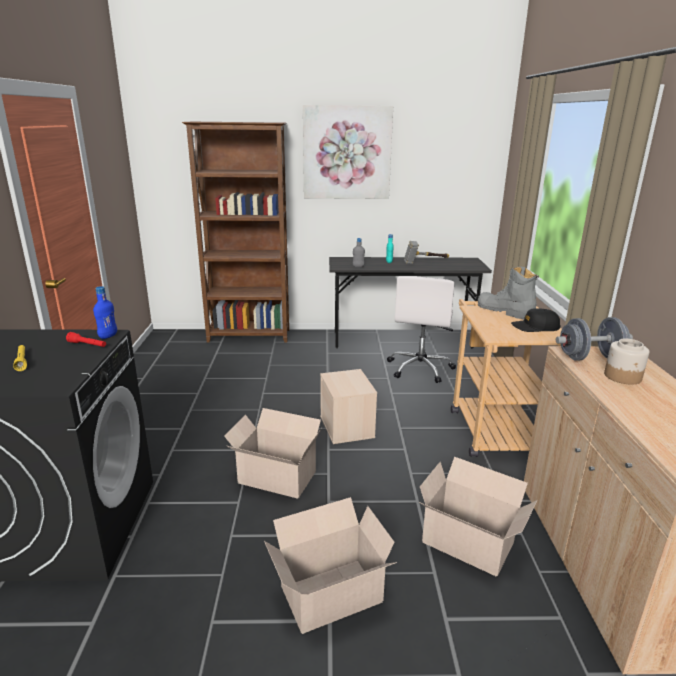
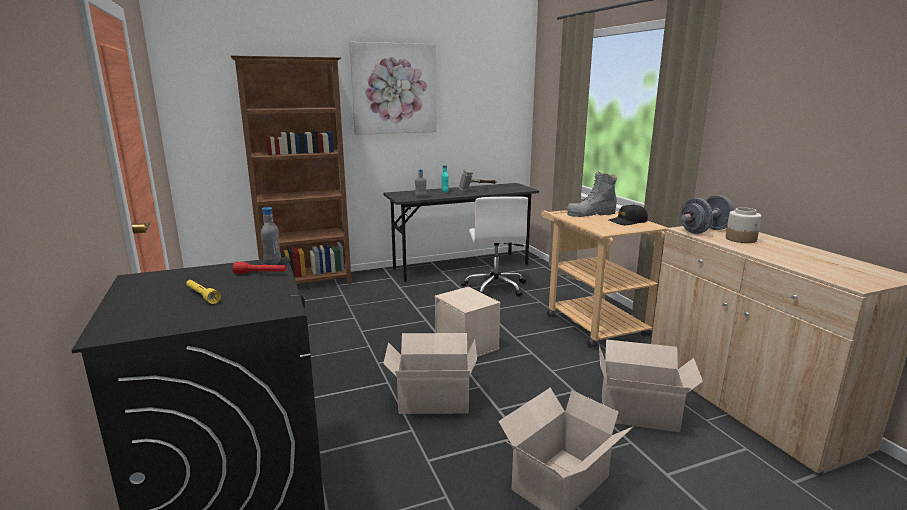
camera: 20 degrees left, 5 degrees down
(108, 336) = (273, 264): blue bottle -> grey bottle
(504, 311) = (591, 214): grey boot -> grey boot turned 45 degrees counterclockwise

